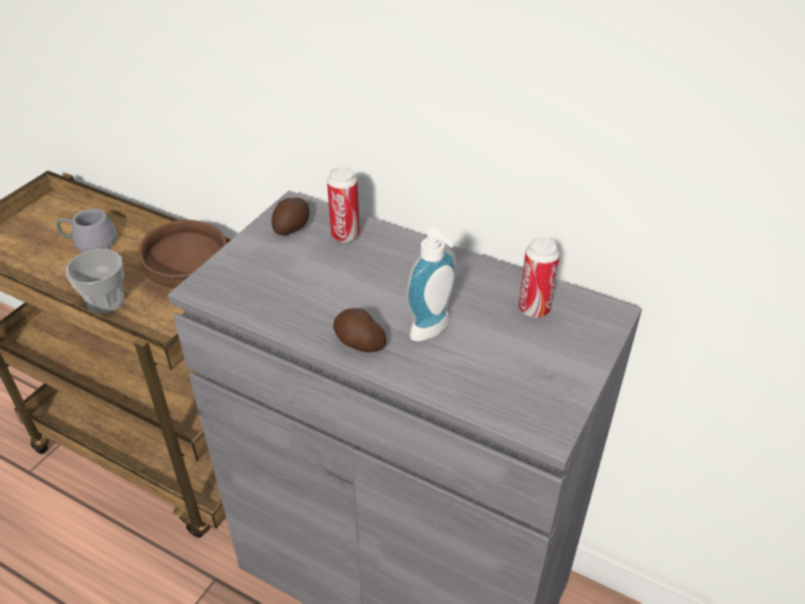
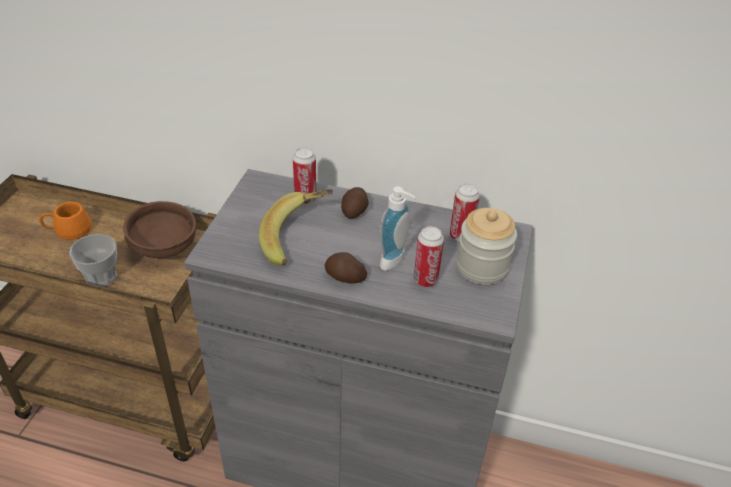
camera: 15 degrees left, 0 degrees up
(91, 239) = (68, 227): grey mug -> orange mug
(293, 227) = (262, 197): potato -> potato (355, 210)
(317, 285) = (298, 240): none -> banana
(465, 362) = (425, 280): none -> can
(550, 356) = (482, 267): none -> jar

